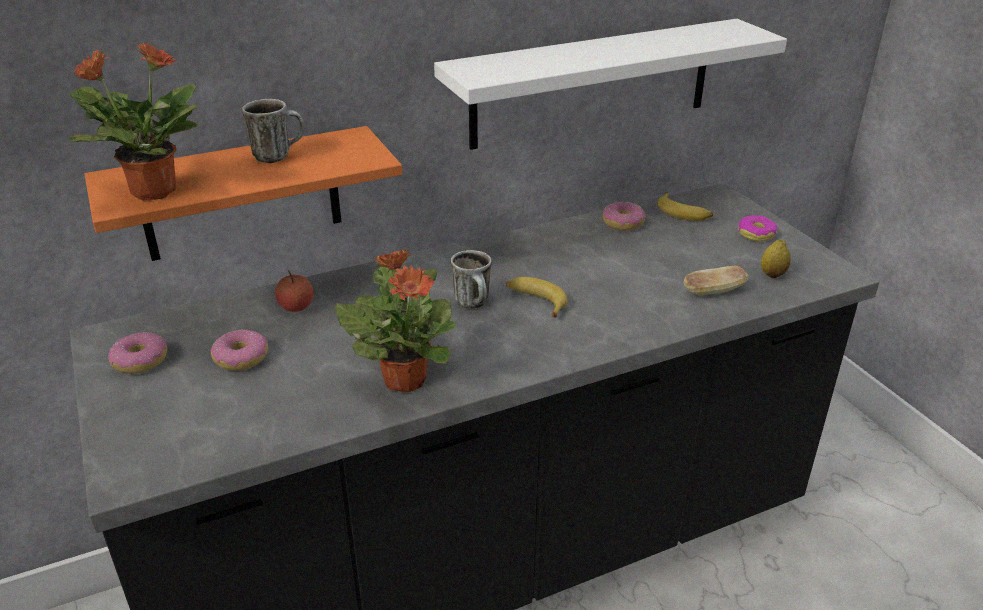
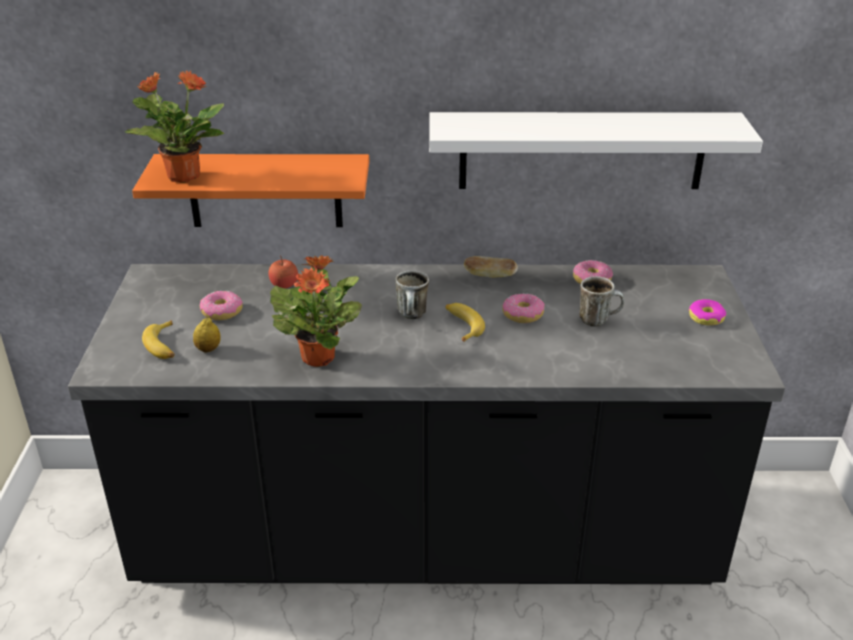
camera: 25 degrees right, 0 degrees up
(140, 361) = (159, 296): donut -> donut (523, 314)
(278, 155) = (285, 166): mug -> mug (598, 320)
(683, 213) = (655, 283): banana -> banana (164, 346)
(714, 292) = (618, 356): bread -> bread (490, 276)
(772, 275) = (686, 356): lemon -> lemon (208, 349)

